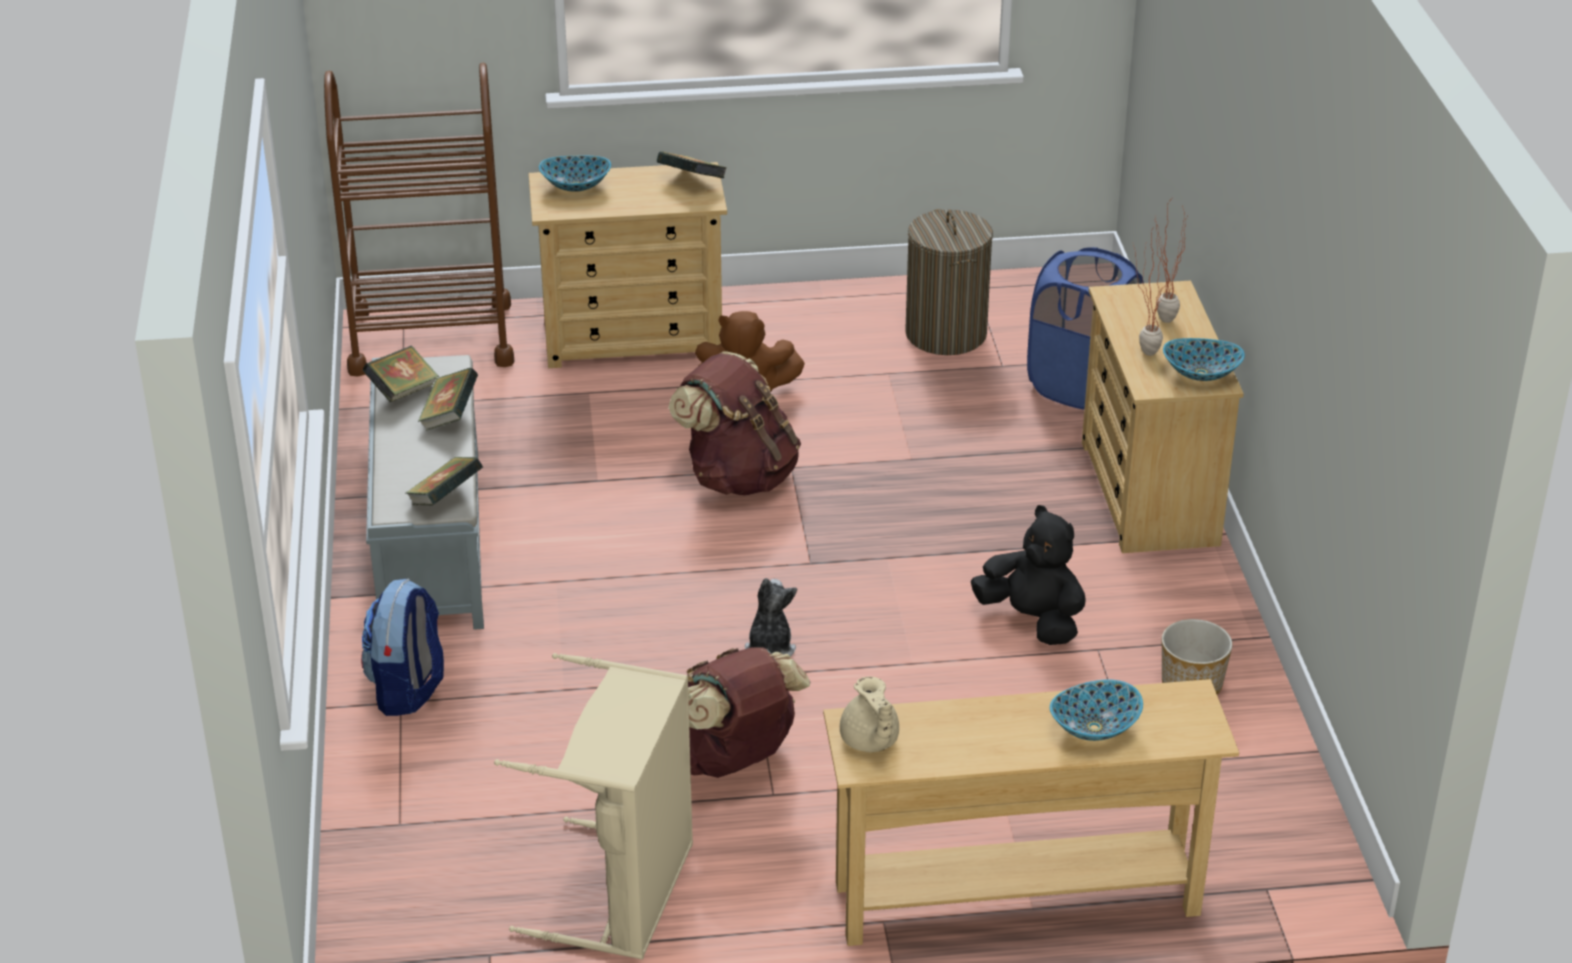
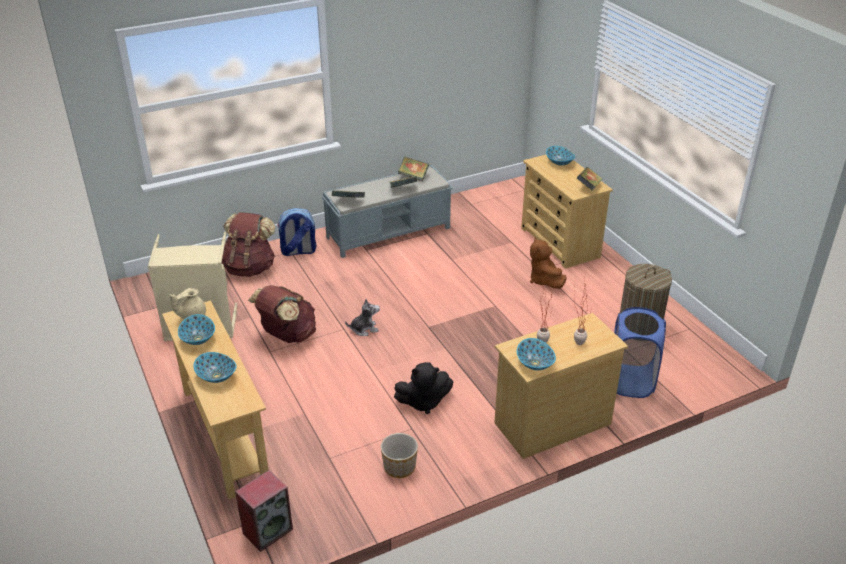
camera: 70 degrees right, 0 degrees up
(431, 338) = (520, 198): brown cart -> none
(738, 476) = (478, 293): brown backpack -> brown backpack (250, 268)
(958, 741) = (197, 339): none -> bowl
(1032, 620) = (423, 402): black plush toy -> black plush toy turned 60 degrees clockwise
(1295, 874) = (268, 530): none -> speaker

